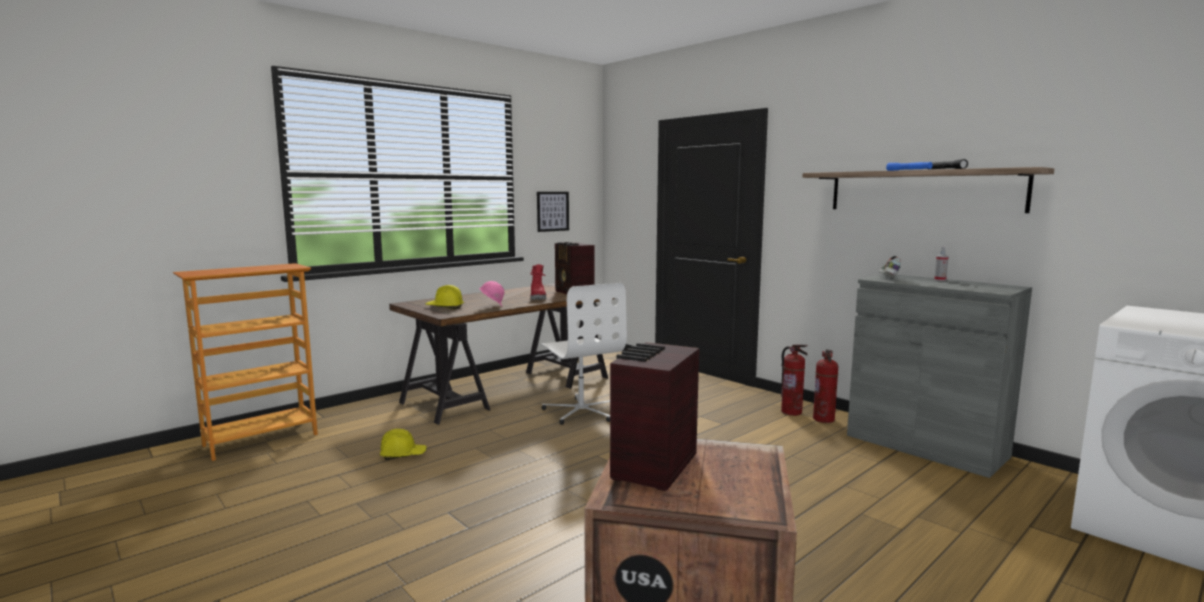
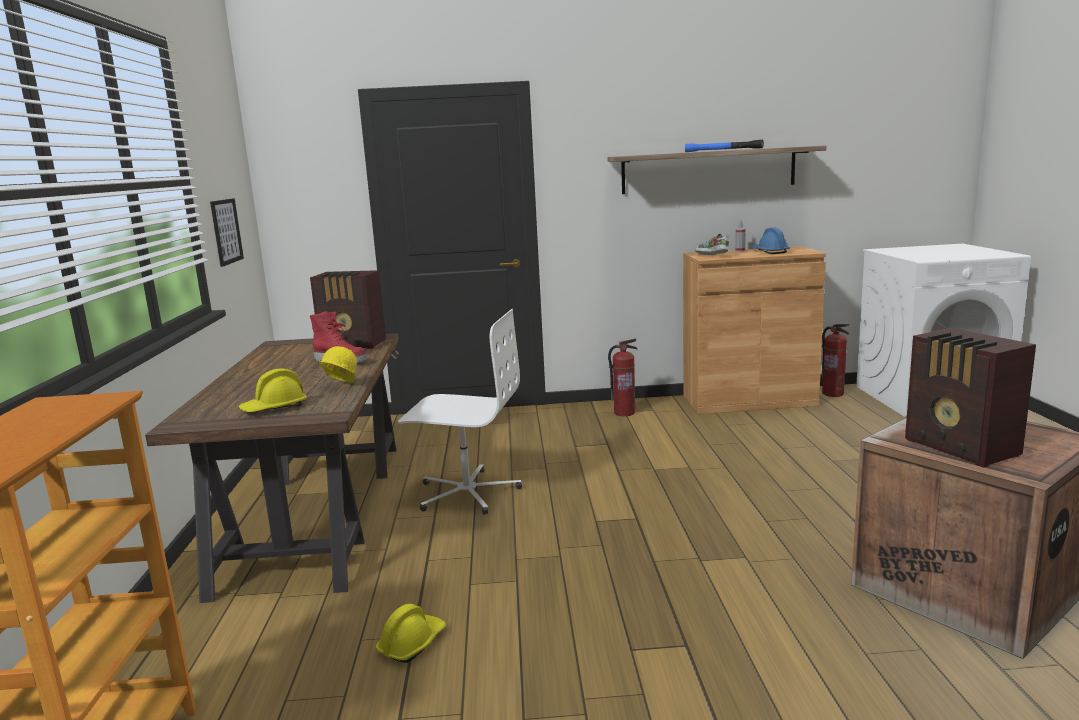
camera: 50 degrees left, 5 degrees up
(492, 307) = (339, 387): pink hard hat -> yellow hard hat
(824, 419) = (657, 409): fire extinguisher -> fire extinguisher (833, 393)
(925, 446) = (748, 400): grey cabinet -> brown cabinet
(959, 285) = (769, 252): none -> blue hard hat

